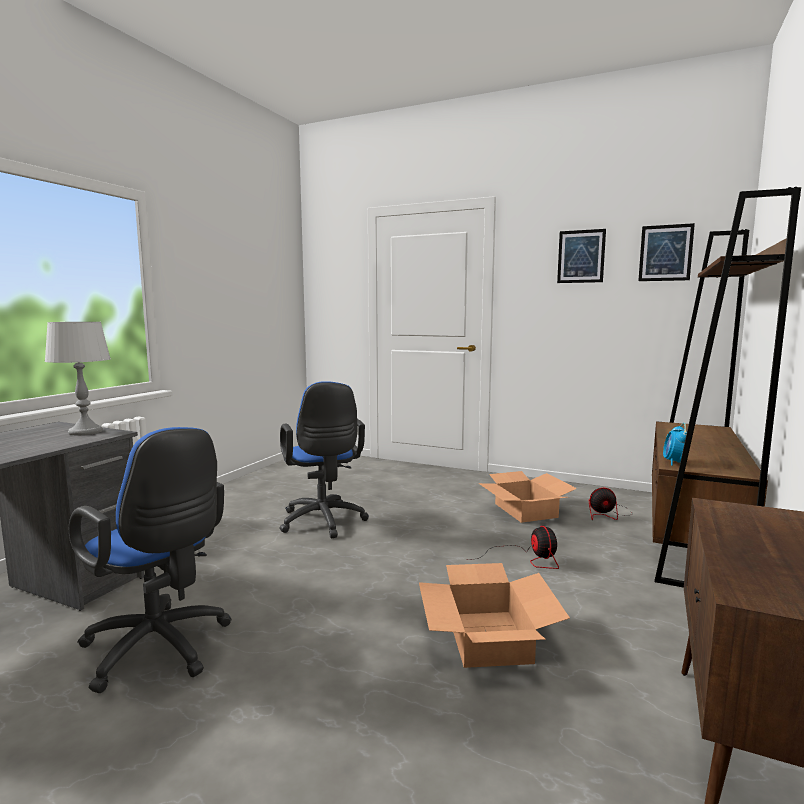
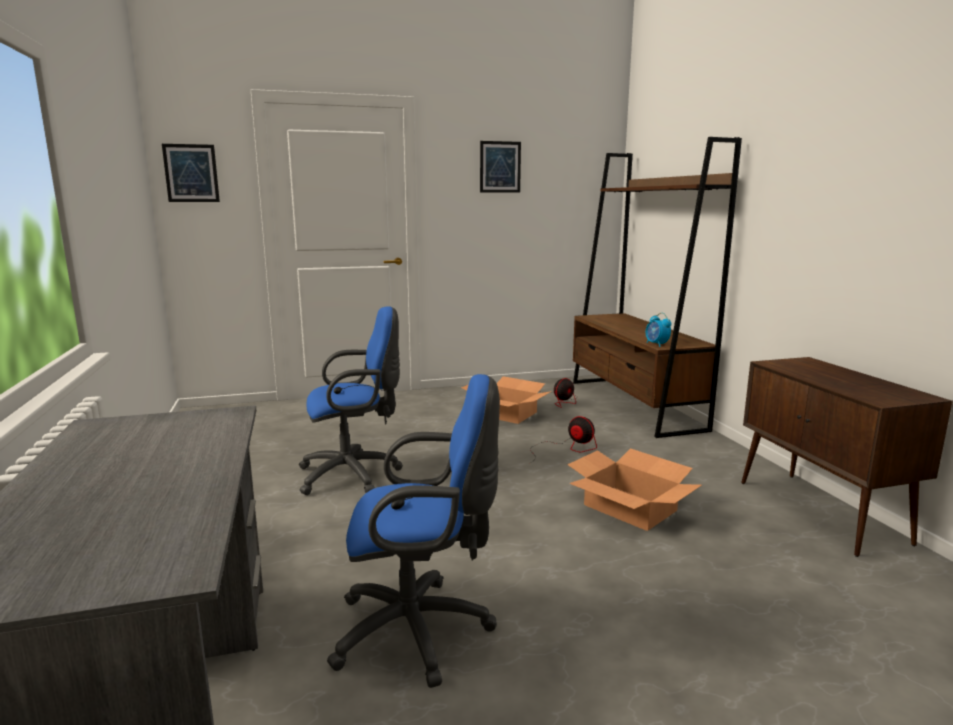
camera: 40 degrees left, 5 degrees up
(85, 432) = (187, 420): grey table lamp -> none
(323, 522) = (354, 474): blue office chair -> blue office chair turned 45 degrees counterclockwise
(665, 253) = (567, 168): picture -> picture (191, 173)

